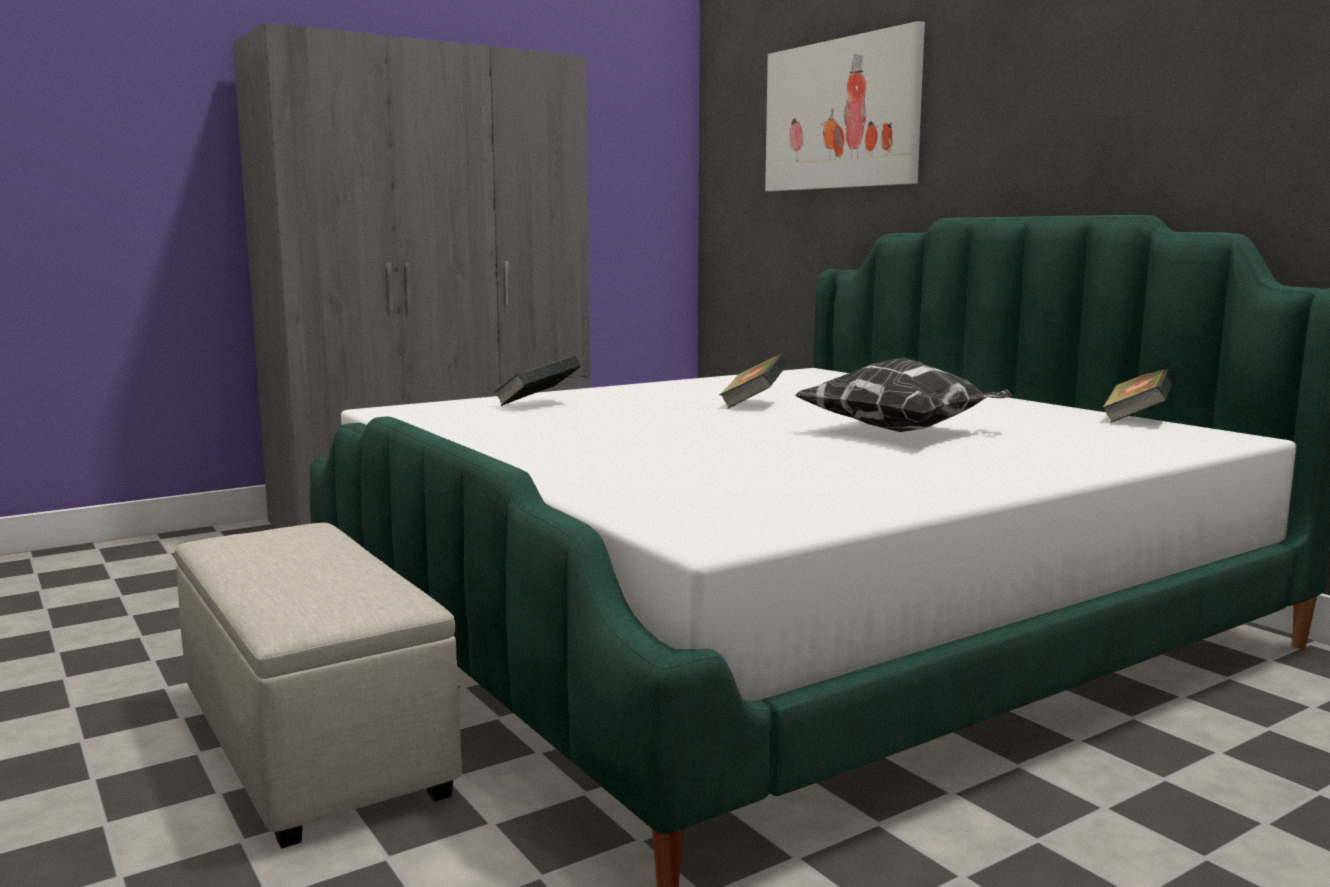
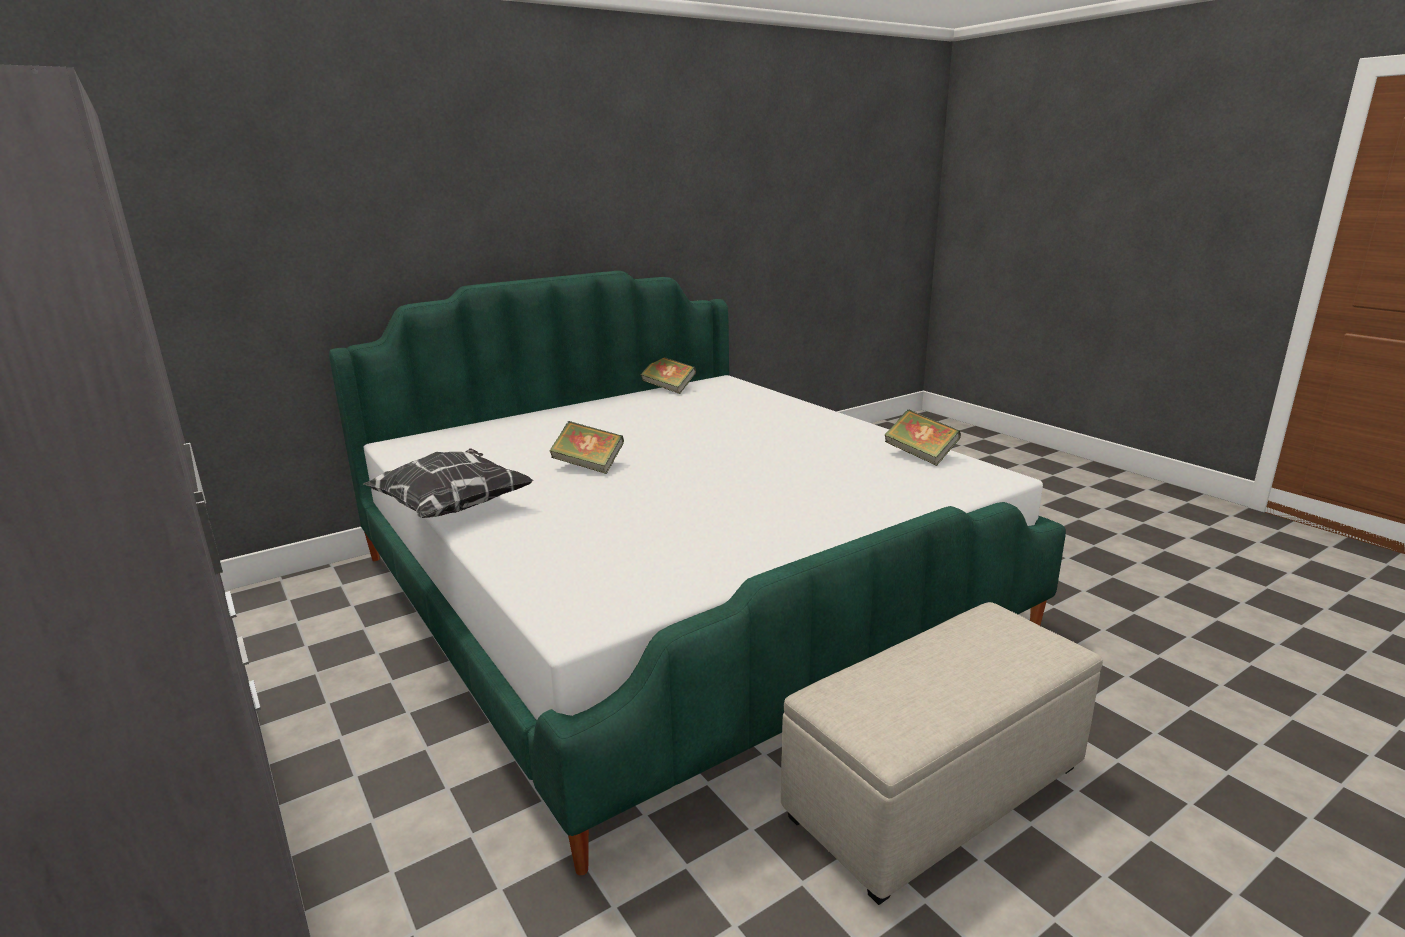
camera: 90 degrees left, 10 degrees up
(537, 404) = (560, 546): book -> book (920, 455)
(841, 114) = (274, 190): picture -> none
(903, 432) = (711, 433): pillow -> pillow (453, 508)

